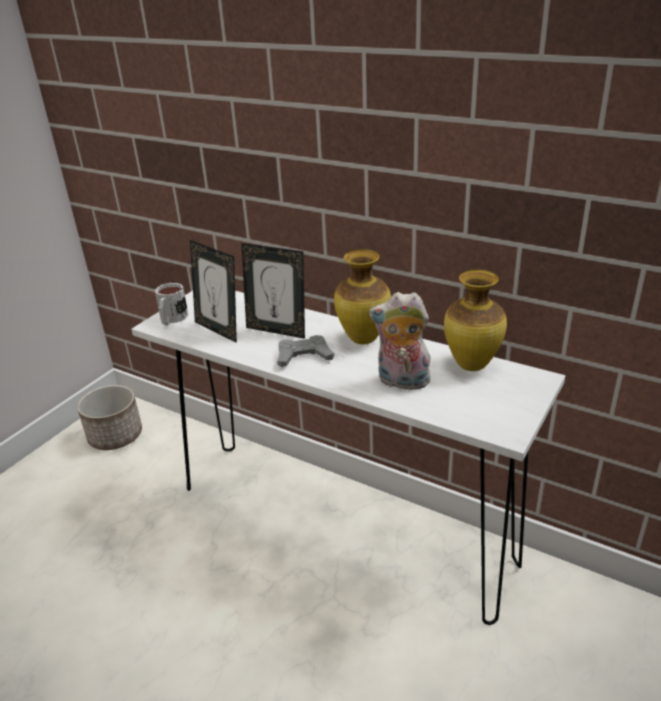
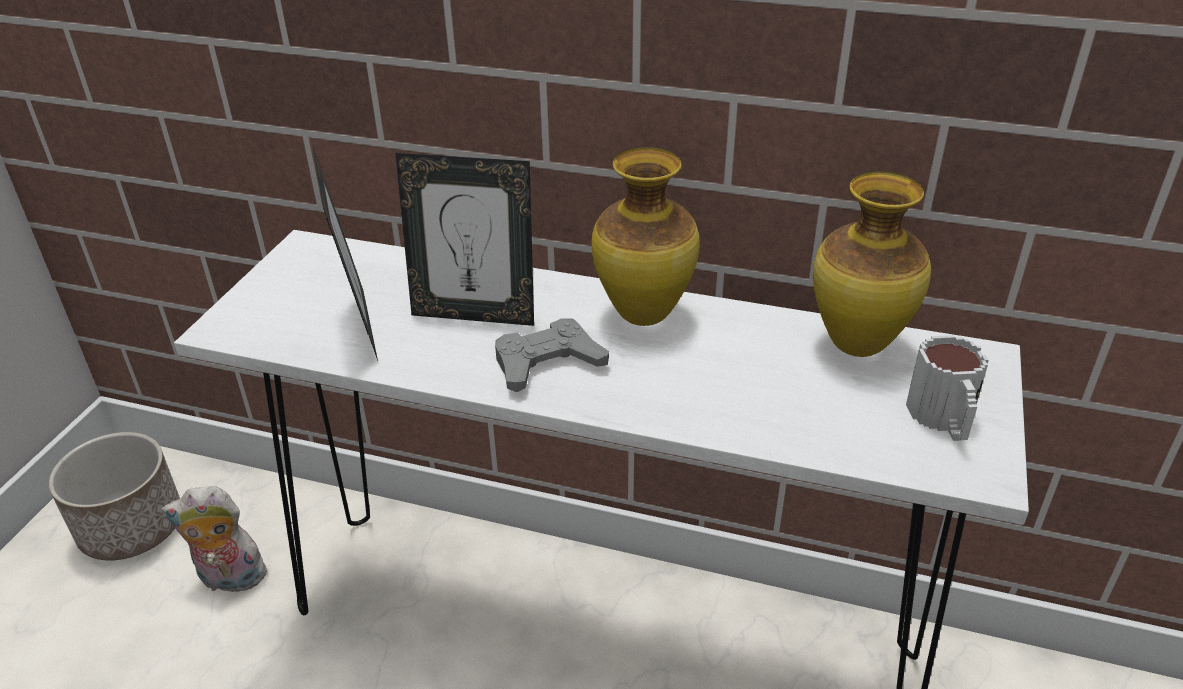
camera: 15 degrees left, 5 degrees up
(172, 319) = (254, 313): mug -> mug (944, 420)
(219, 330) = (359, 325): picture frame -> picture frame turned 135 degrees counterclockwise
(401, 382) = (751, 394): plush toy -> plush toy (229, 580)

